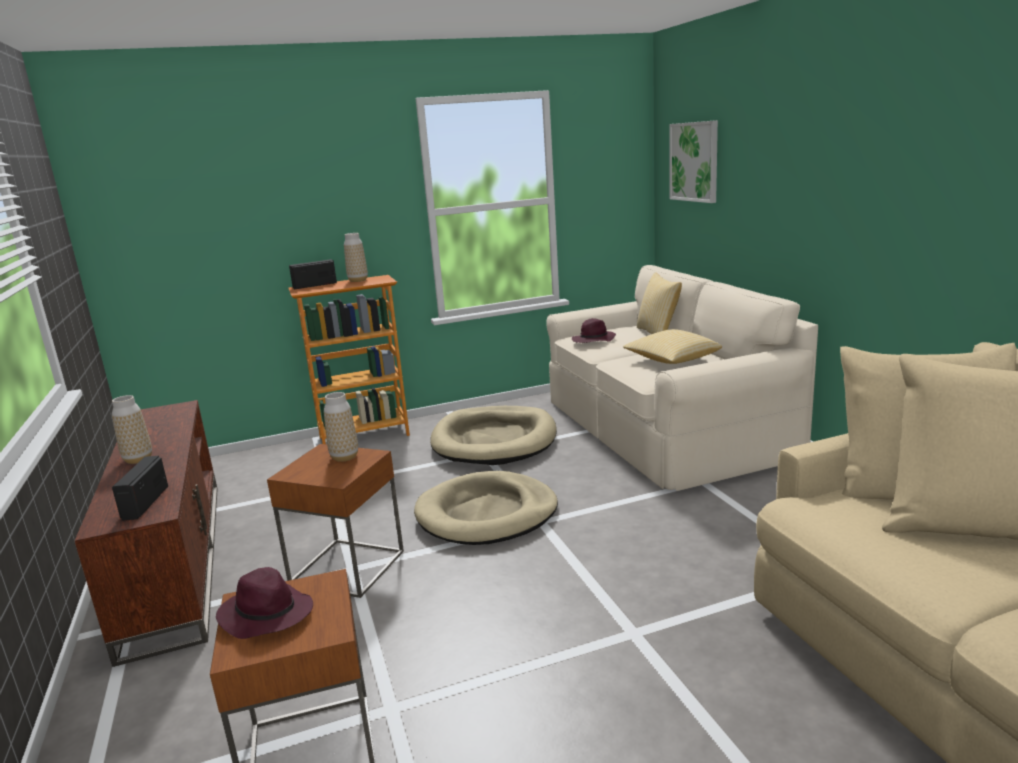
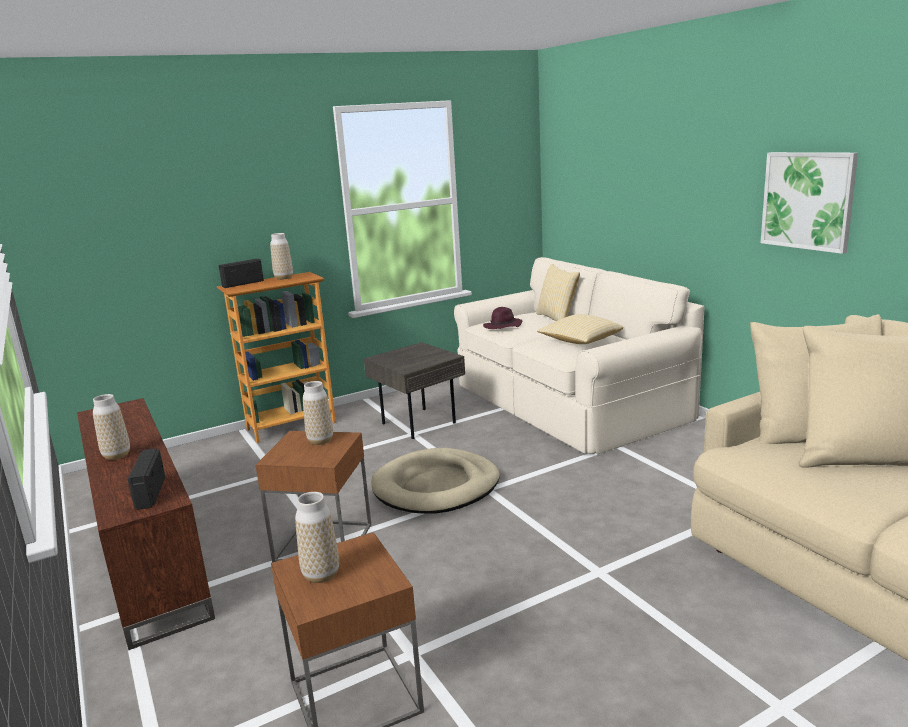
camera: 10 degrees left, 0 degrees up
(265, 614) = (321, 575): purple hat -> vase
(494, 440) = (419, 422): beige dog bed -> grey side table
(694, 162) = (582, 165): picture -> picture (808, 200)

